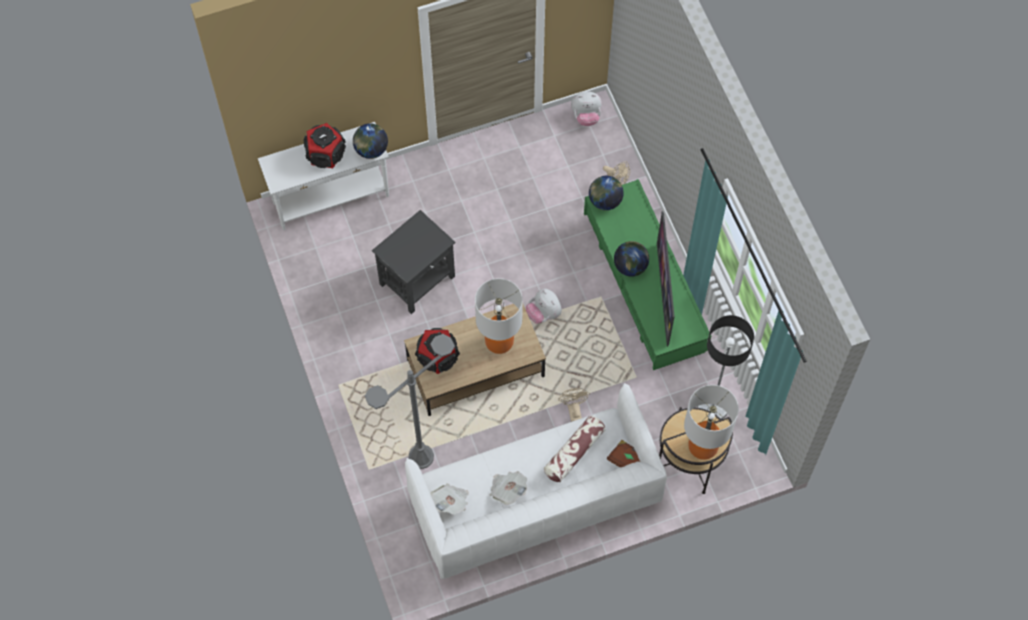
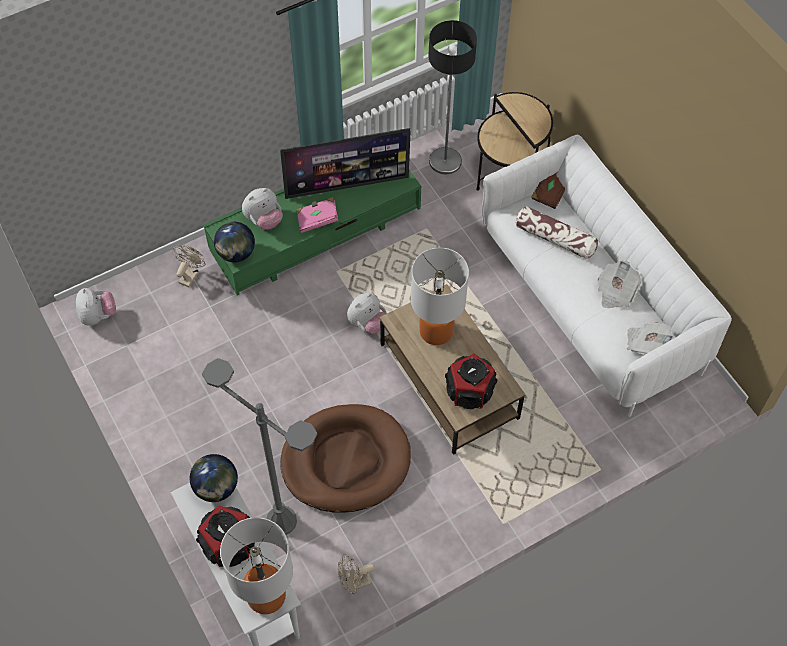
camera: 100 degrees left, 5 degrees down
(418, 279) = (346, 461): black side table -> brown dog bed
(421, 456) = (570, 418): grey floor lamp -> grey floor lamp (281, 520)
(573, 410) = (477, 280): beige fan -> beige fan (354, 583)
(630, 266) = (317, 219): globe -> pink book
(636, 225) = (264, 220): none -> plush toy
(703, 446) = (532, 113): table lamp -> table lamp (266, 595)

